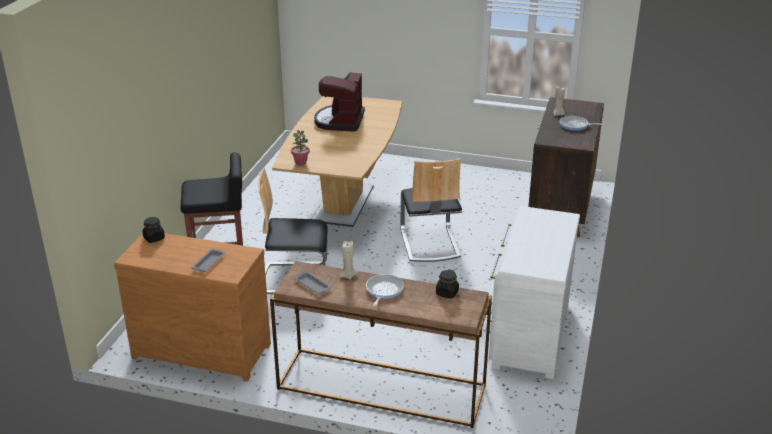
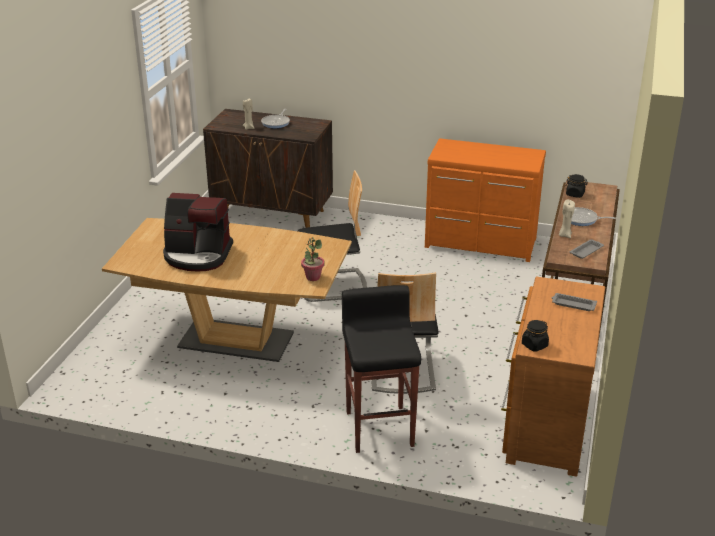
camera: 90 degrees left, 0 degrees up
(527, 335) = (481, 244): white dresser -> orange dresser

